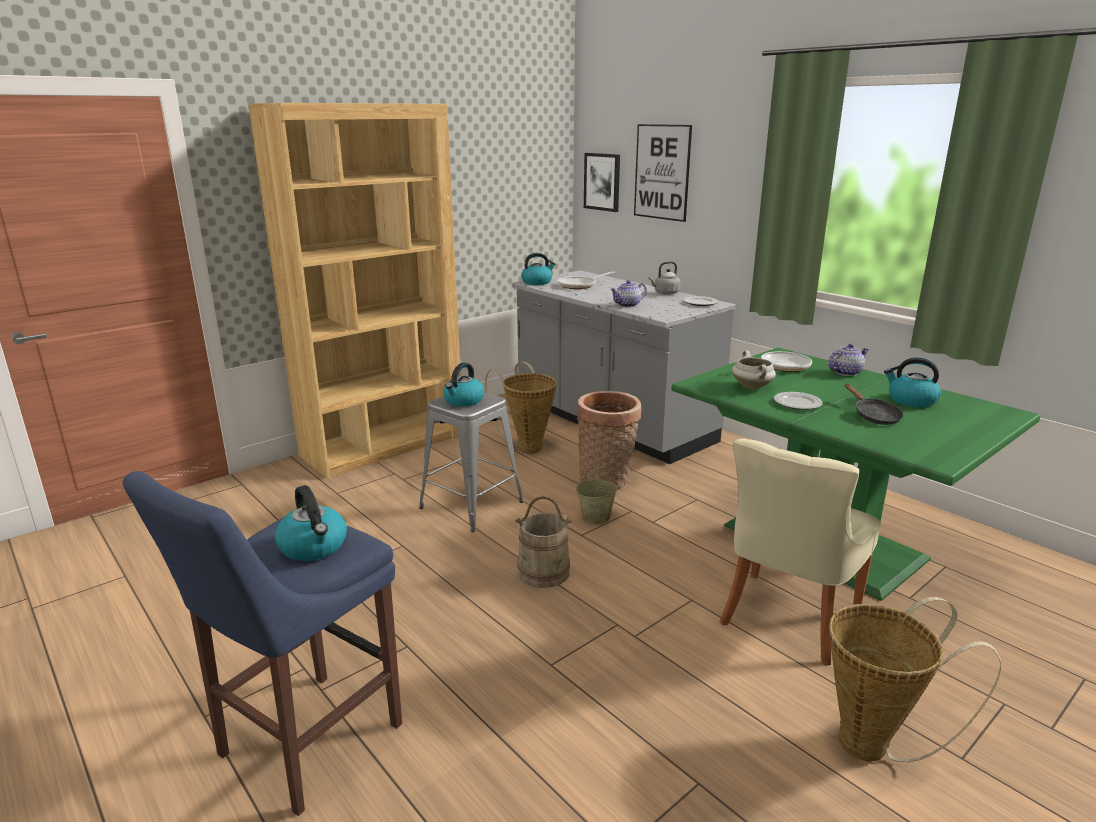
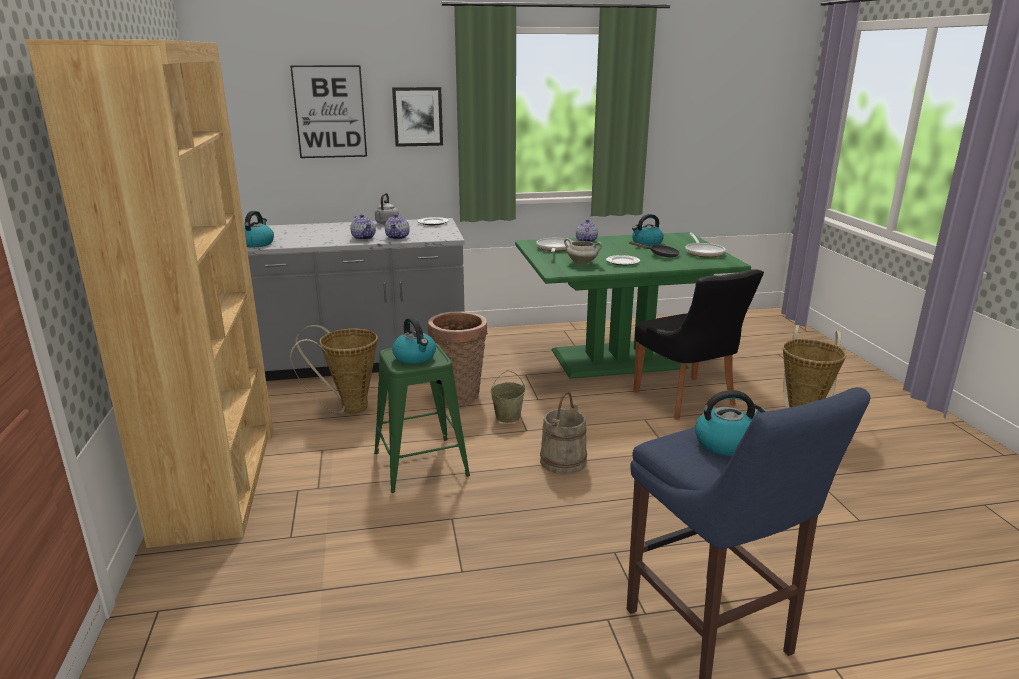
camera: 60 degrees left, 0 degrees up
(471, 505) = (420, 464): grey stool -> green stool
(580, 285) = (304, 236): frying pan -> frying pan (703, 252)
(602, 182) = (246, 128): picture -> picture (417, 116)
(606, 298) = (364, 238): none -> teapot
(786, 620) = (687, 399): beige chair -> black chair

